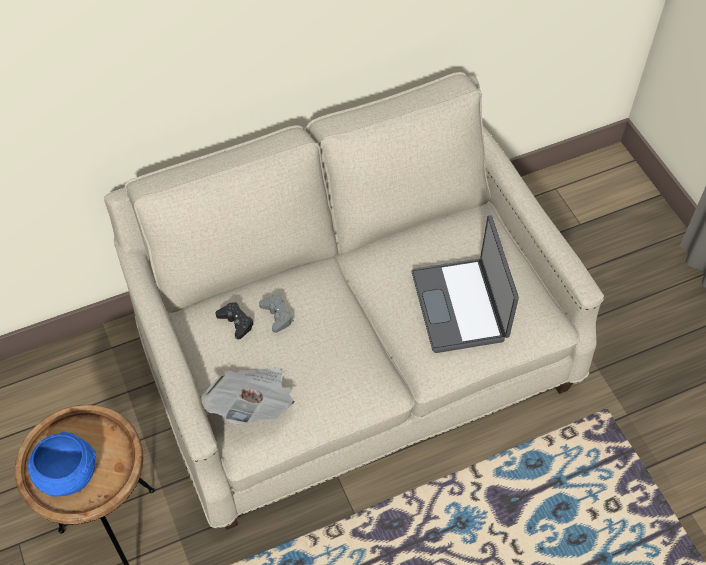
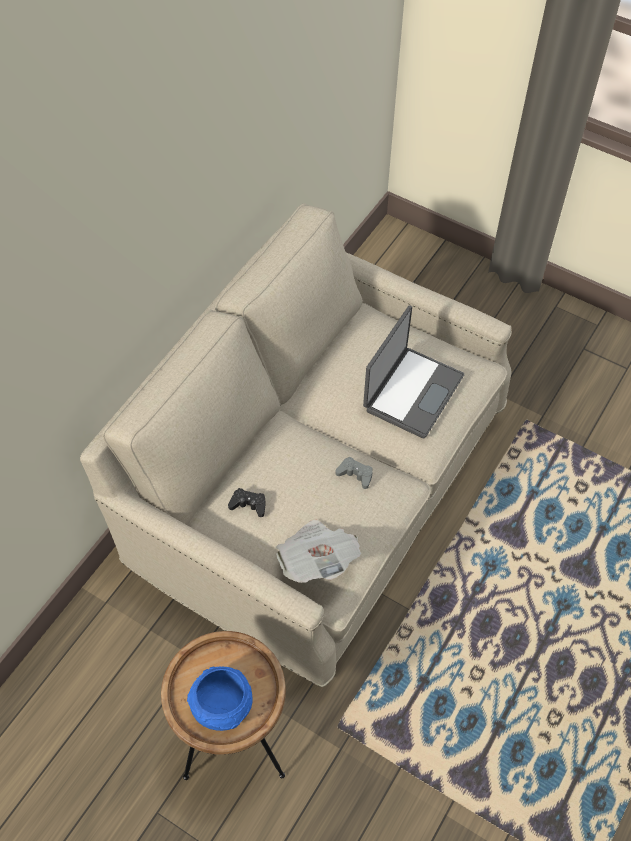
camera: 35 degrees left, 0 degrees up
(277, 315) = (277, 480): grey game controller -> grey game controller (355, 474)
(461, 306) = (412, 392): laptop -> laptop turned 105 degrees counterclockwise

